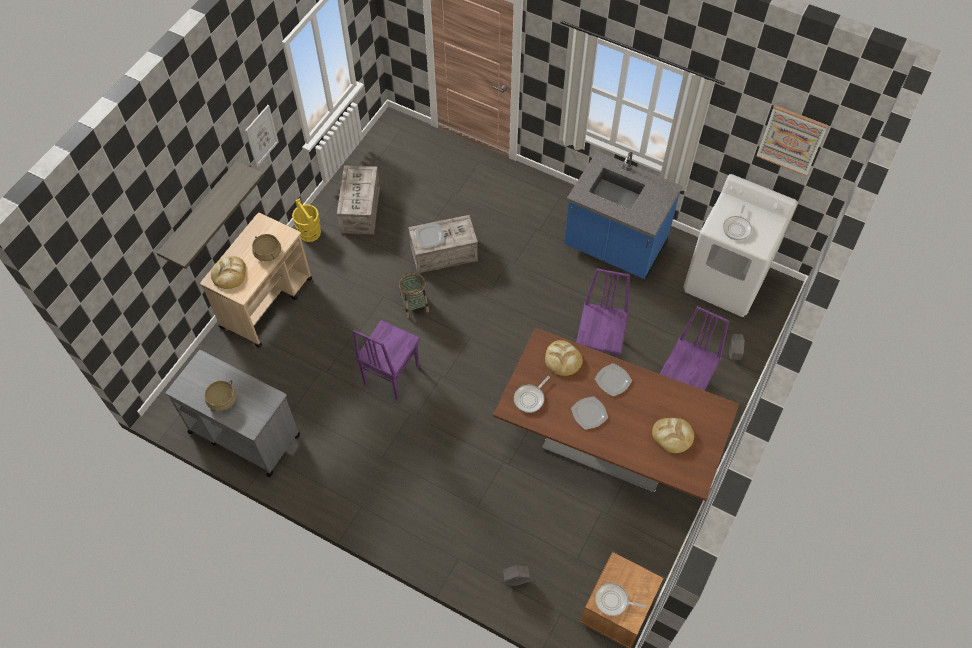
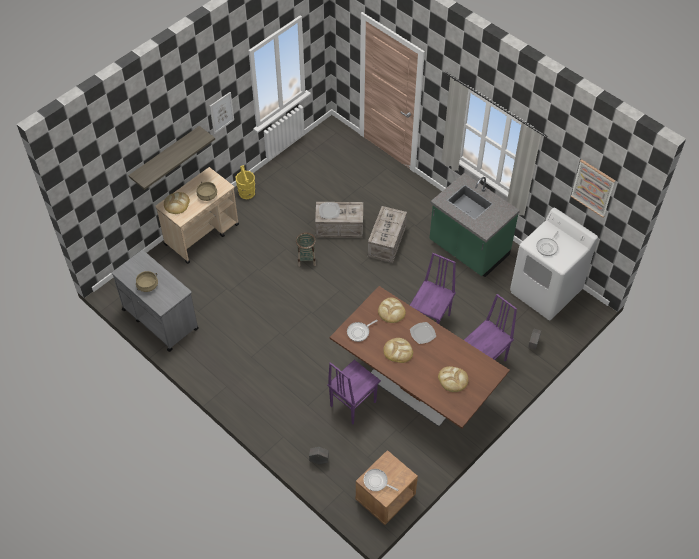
camera: 15 degrees right, 5 degrees down
(360, 208) = (288, 183): crate -> crate (386, 241)
(390, 375) = (274, 303): purple chair -> purple chair (352, 404)
(589, 413) = (398, 351): plate -> bread
(614, 247) = (468, 250): blue counter -> green counter

